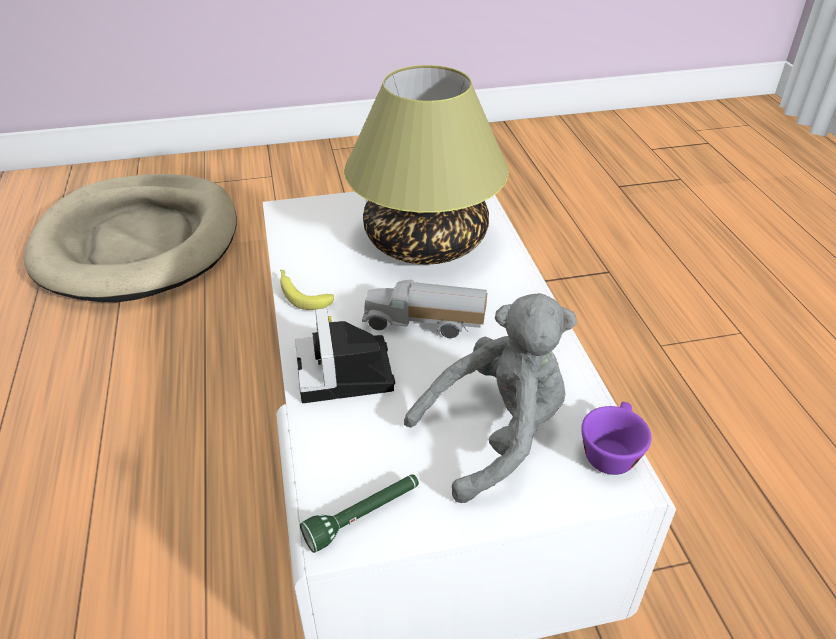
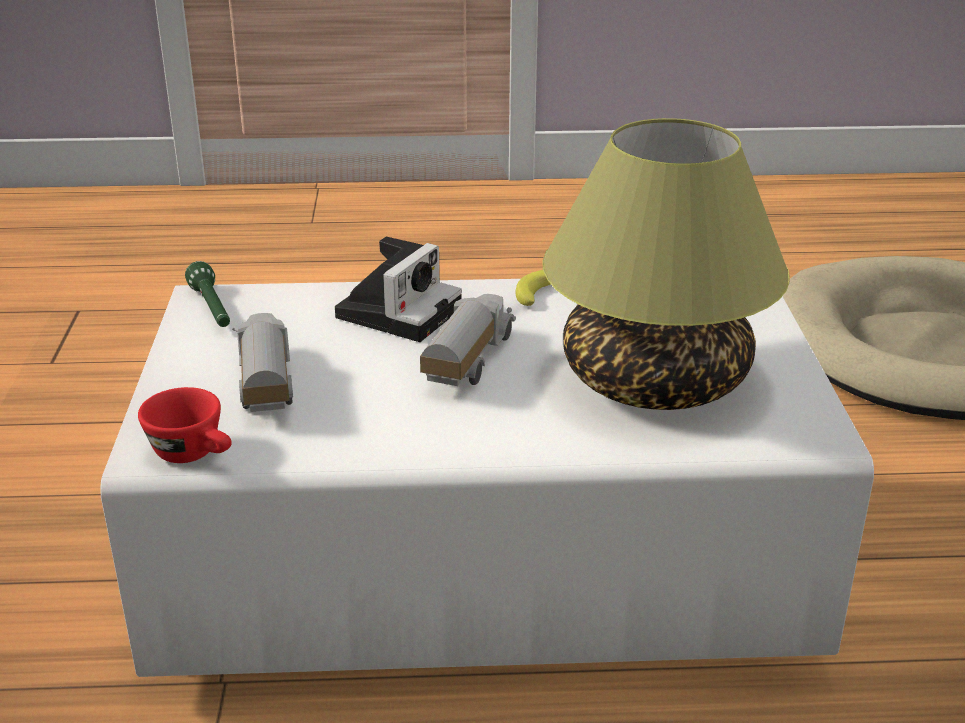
camera: 100 degrees right, 10 degrees down
(346, 374) = (400, 311): camera -> camera turned 120 degrees clockwise
(496, 434) = (264, 385): grey plush toy -> toy truck
(610, 451) = (195, 454): purple cup -> red cup

